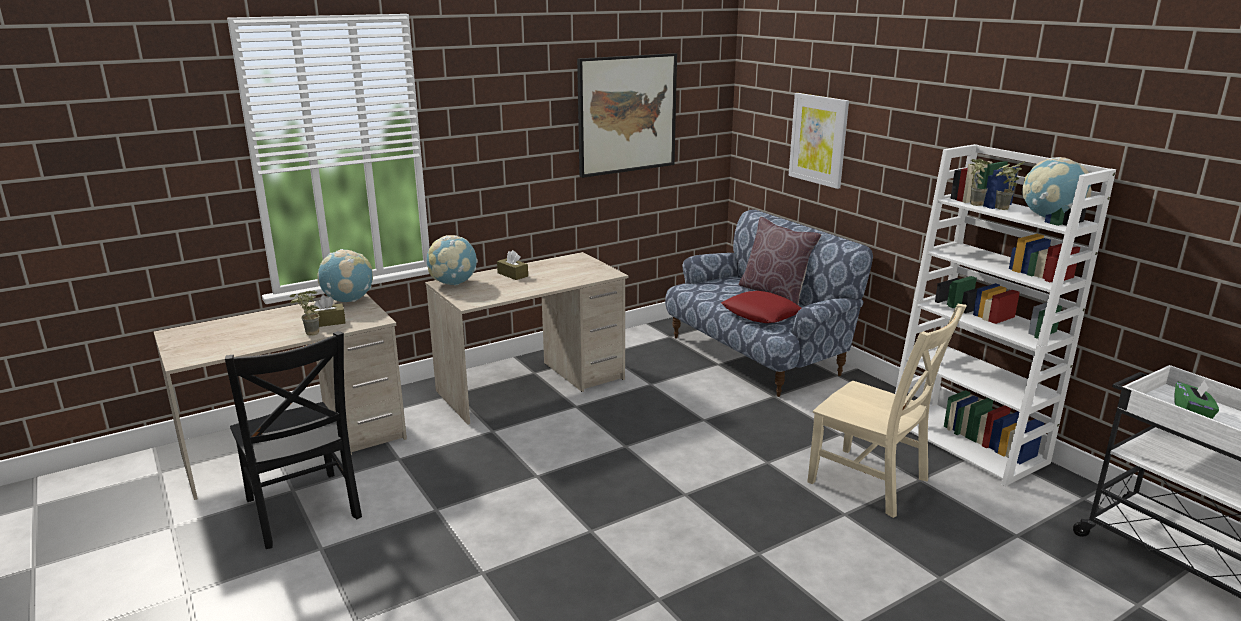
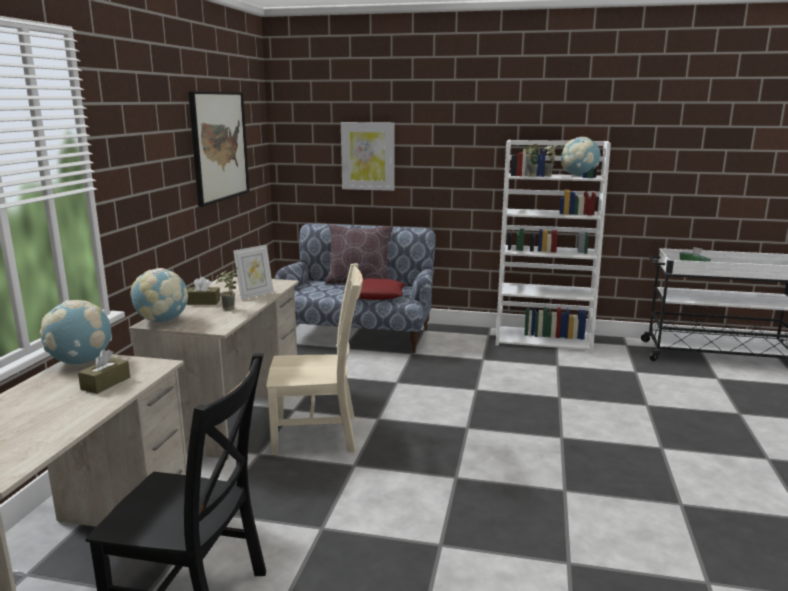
camera: 45 degrees left, 5 degrees down
(309, 334) = (111, 398): potted plant -> potted plant (228, 310)
(561, 280) = (255, 295): none -> picture frame
(872, 483) = (542, 376): beige chair -> beige chair (319, 434)

